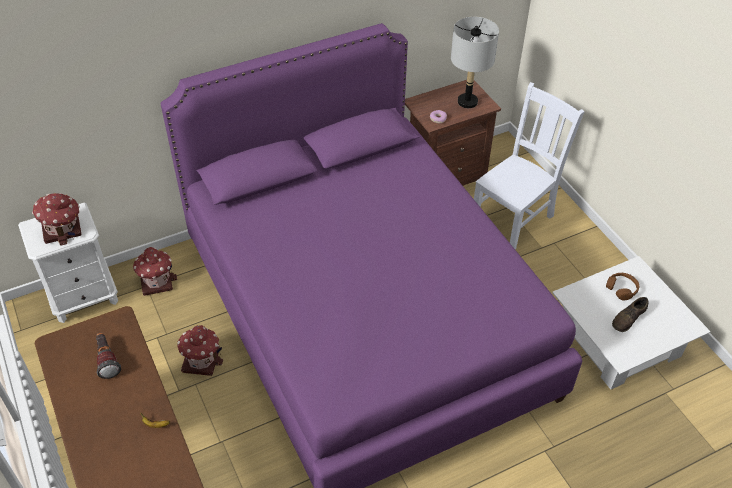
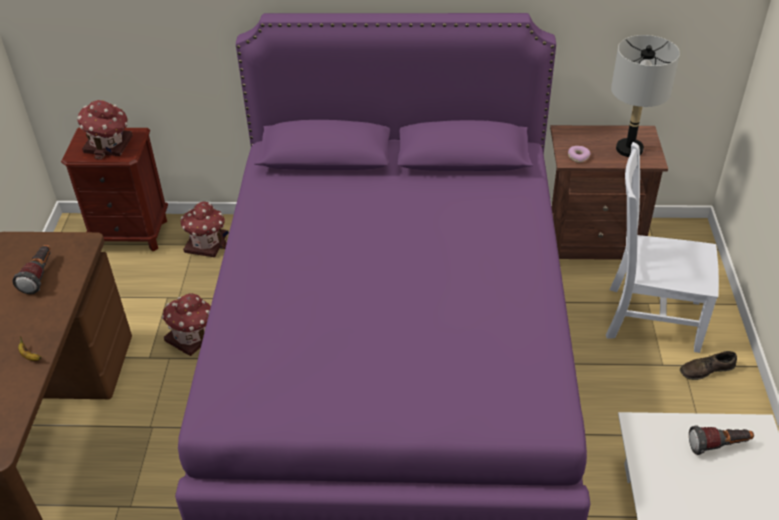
camera: 30 degrees right, 5 degrees down
(84, 297) = (130, 234): white nightstand -> brown nightstand
(514, 217) = (649, 317): white chair -> white chair turned 150 degrees counterclockwise
(622, 289) = (718, 446): brown headphones -> flashlight
(628, 318) = (704, 486): brown shoe -> brown shoe (706, 370)

